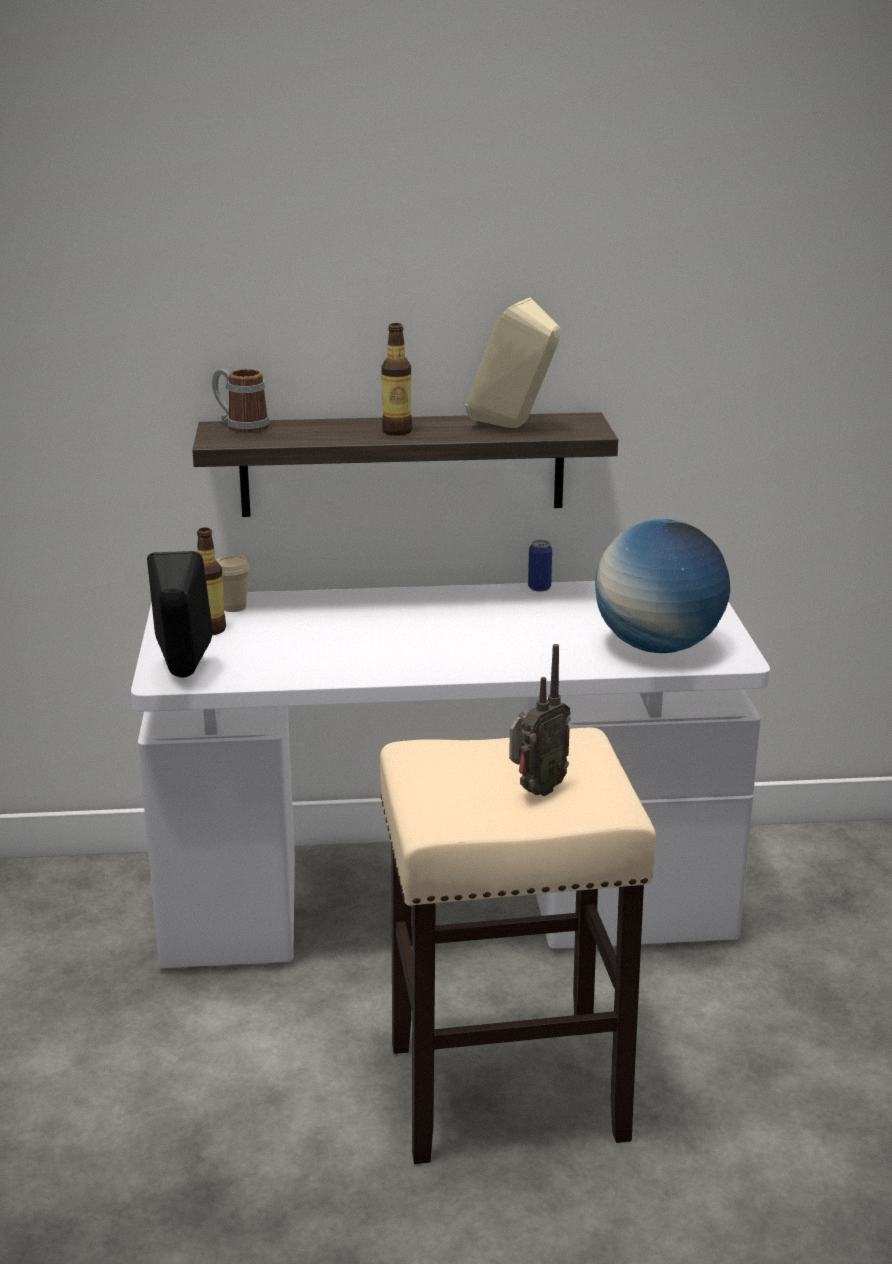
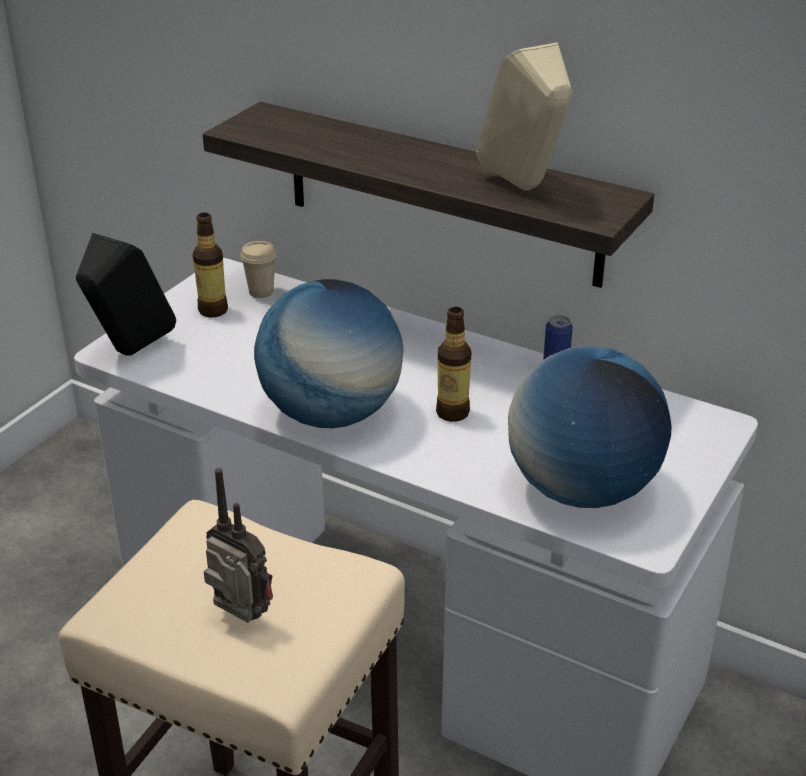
camera: 35 degrees right, 10 degrees up
(241, 426) = (281, 117): mug -> none
(397, 431) = (405, 162): bottle -> bottle (452, 413)
(417, 661) = (331, 414): none -> globe
(536, 790) = (239, 619): radio -> radio turned 135 degrees counterclockwise

